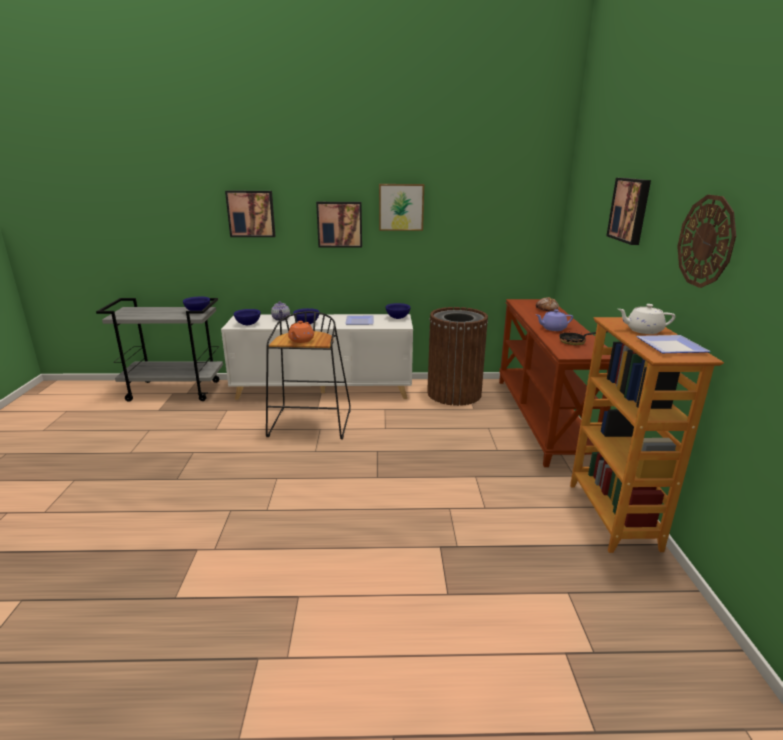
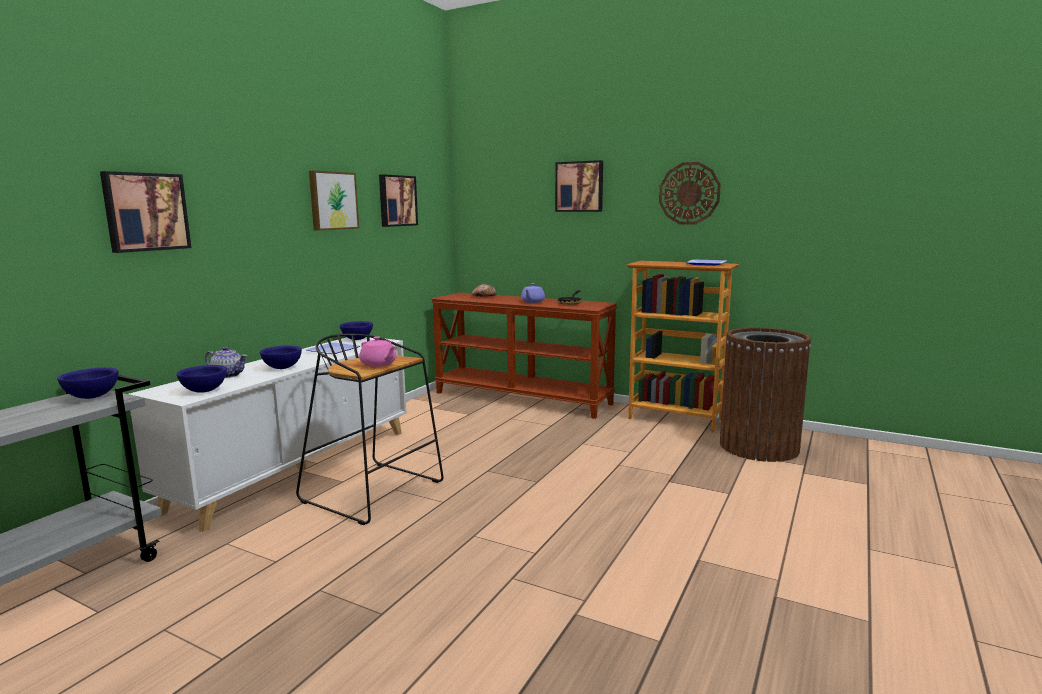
camera: 60 degrees left, 10 degrees down
(301, 340) = (379, 364): orange teapot -> pink teapot
(339, 224) = (270, 225): picture -> picture (396, 201)
(454, 393) = (427, 413): brown trash can -> brown trash can (758, 446)
(643, 330) = (669, 263): white teapot -> none

